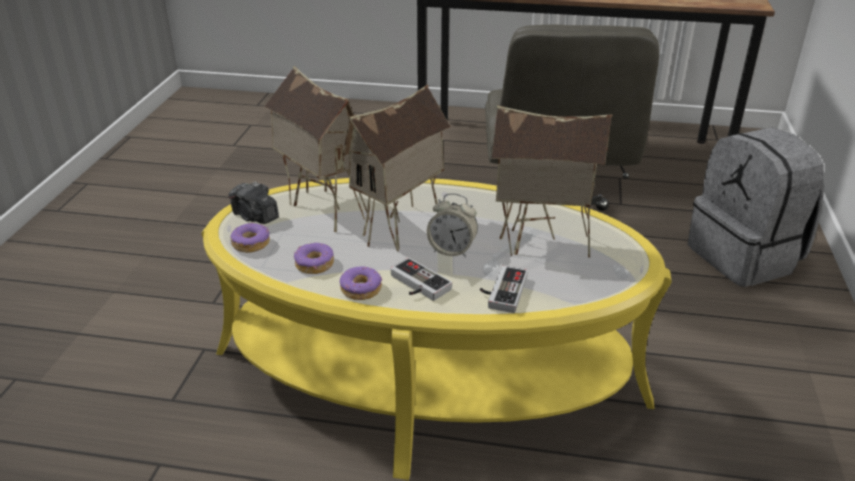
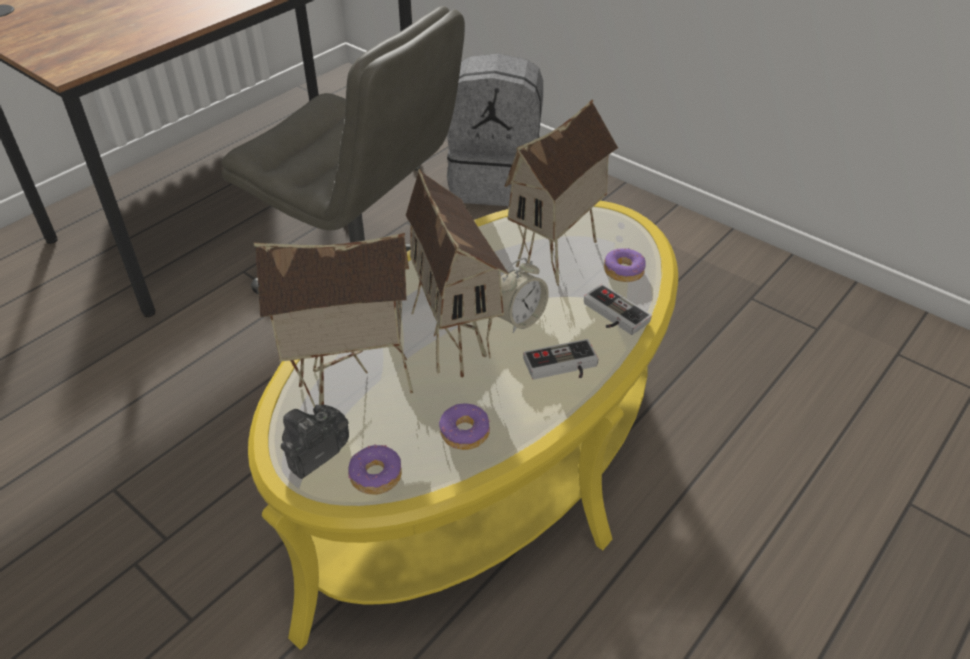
camera: 60 degrees left, 10 degrees up
(255, 217) = (315, 453): camera -> camera turned 150 degrees clockwise
(361, 289) = (541, 411): donut -> donut (624, 271)

